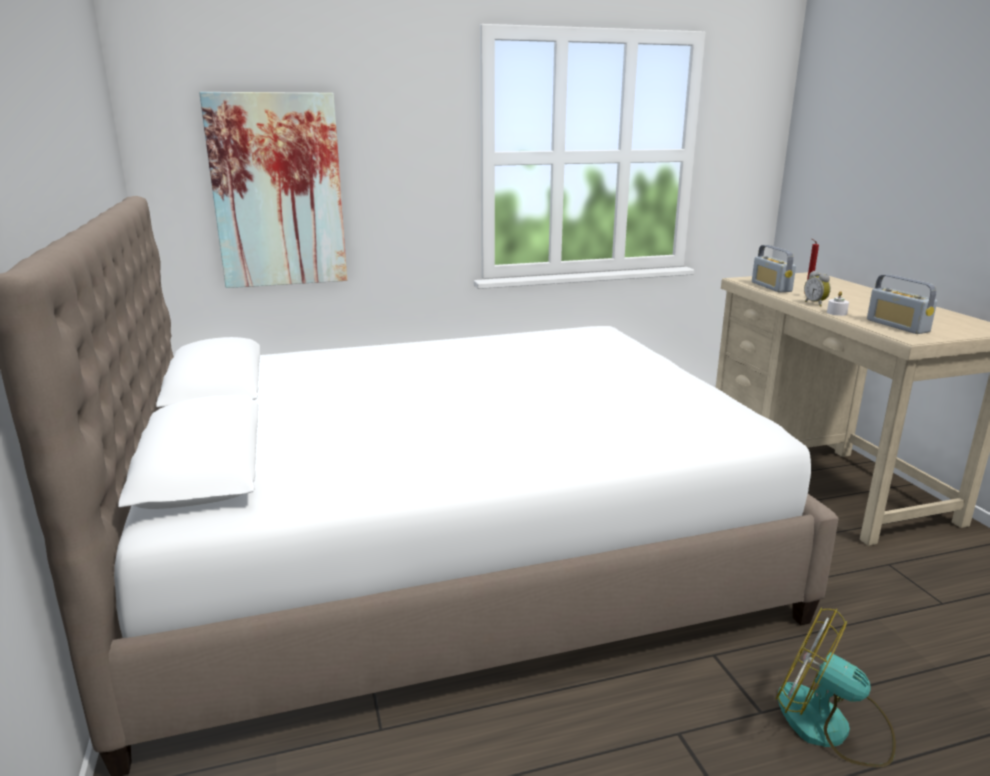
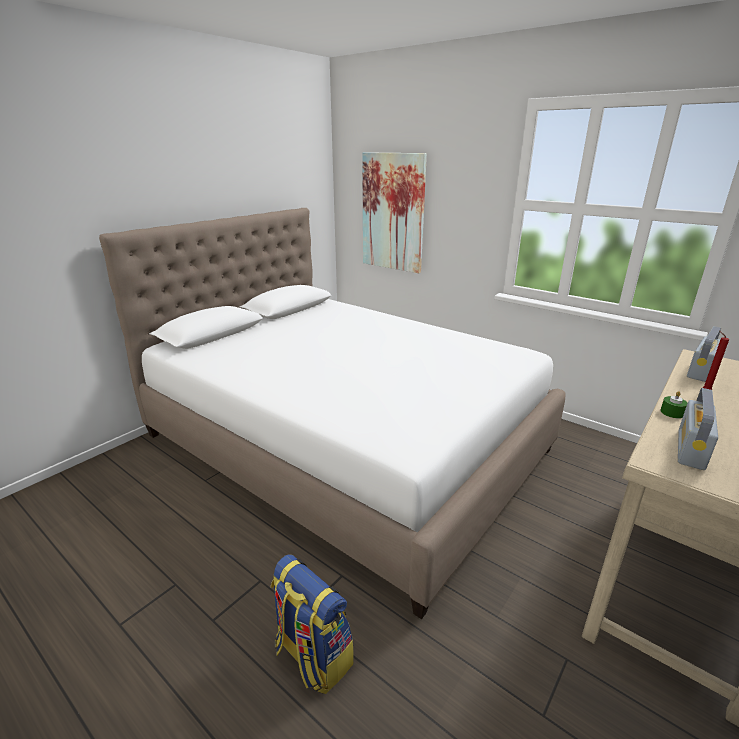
camera: 55 degrees right, 5 degrees up
(816, 303) = (685, 399): alarm clock -> none
(830, 726) = (312, 656): fan -> backpack
(836, 313) = (671, 413): white candle -> green candle

